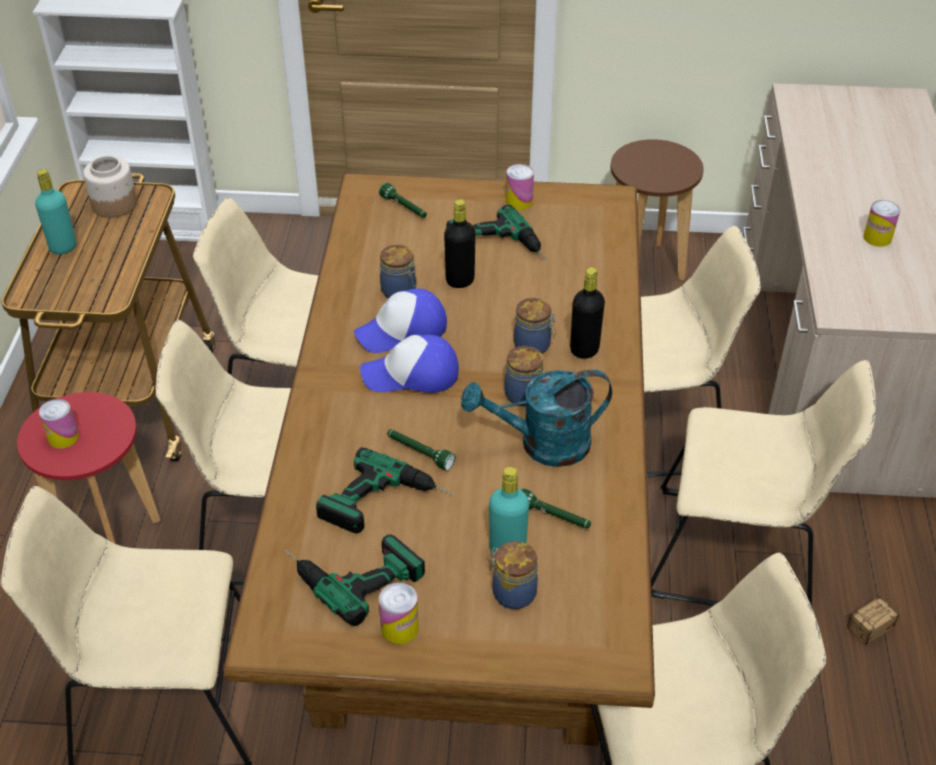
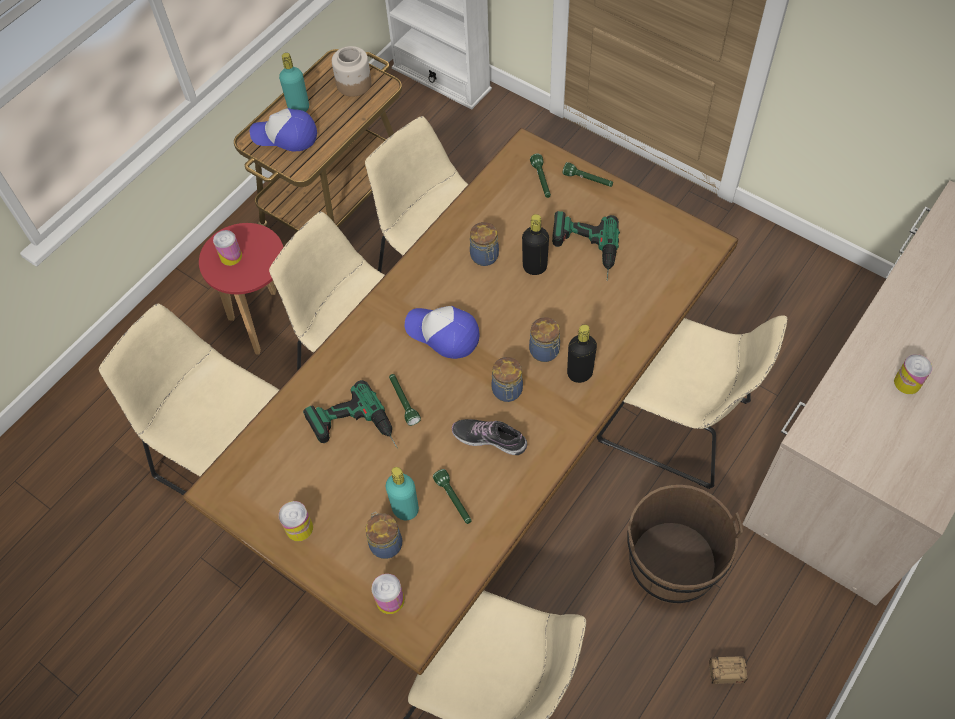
camera: 35 degrees right, 15 degrees up
(351, 570) = (299, 468): power drill -> none
(402, 331) = (463, 292): cap -> cap (285, 136)
(451, 191) = (588, 180): none -> green flashlight
(519, 201) = (632, 213): can -> can (390, 600)
(542, 445) = (489, 439): turquoise watering can -> shoe
(644, 267) = (785, 278): brown stool -> none
(741, 556) = (673, 563): beige chair -> brown bucket

